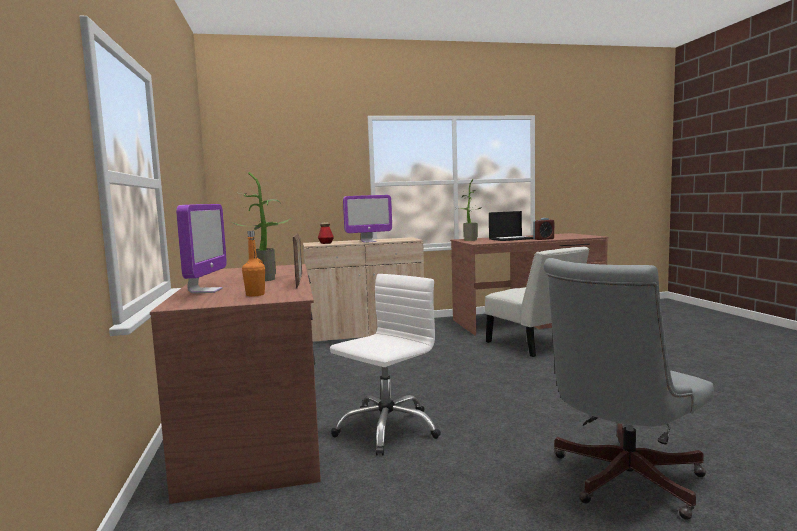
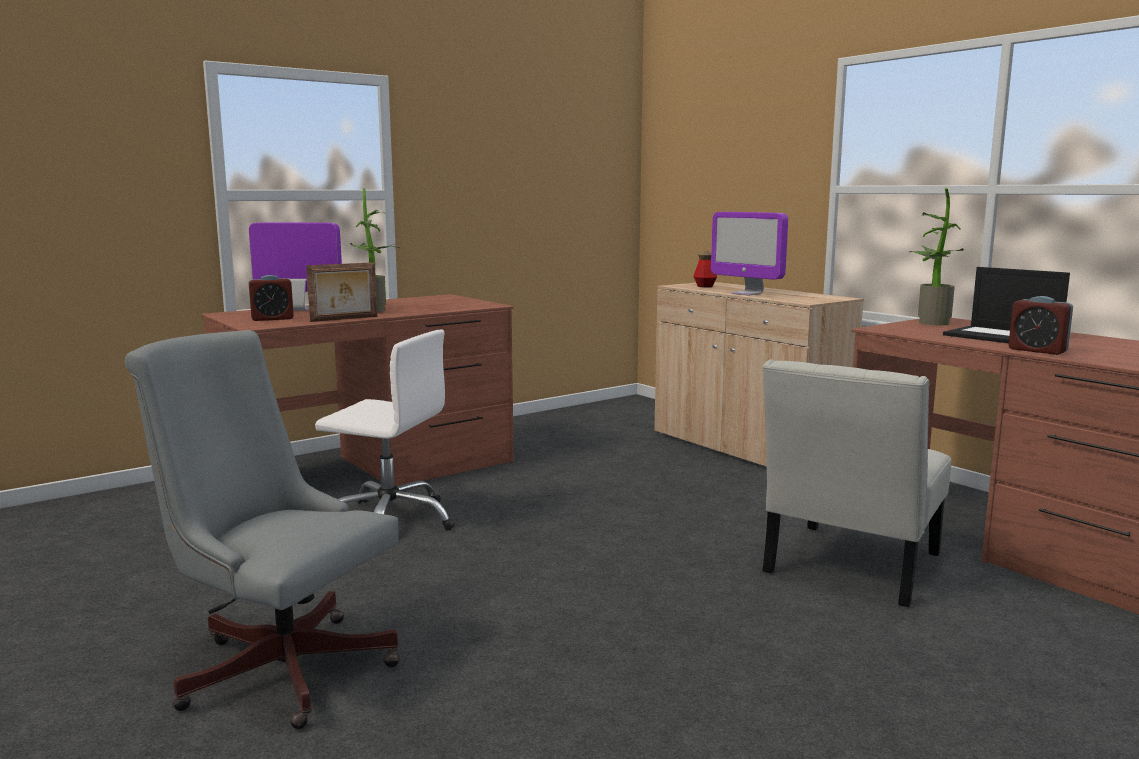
camera: 65 degrees right, 5 degrees up
(205, 291) = (298, 309): monitor -> monitor turned 150 degrees counterclockwise
(255, 295) = (272, 319): orange bottle -> alarm clock

